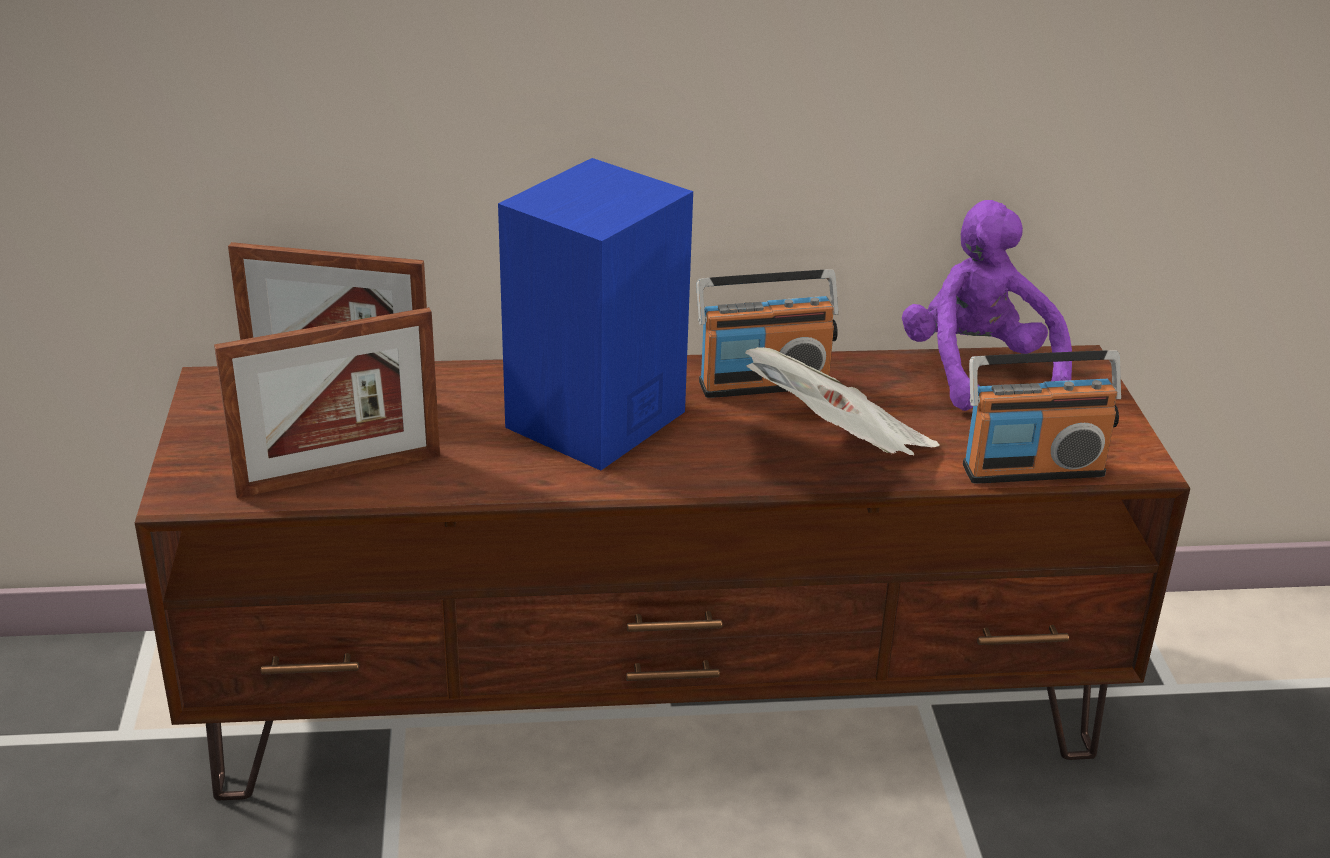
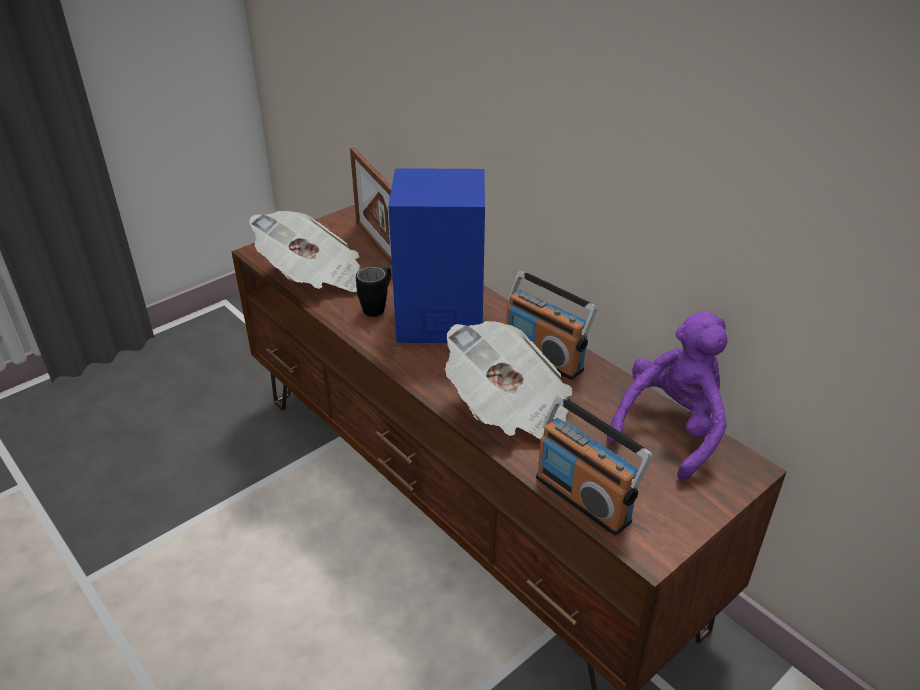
camera: 55 degrees right, 5 degrees up
(339, 474) = (314, 277): picture frame -> newspaper
(497, 452) = (378, 307): none -> black mug

